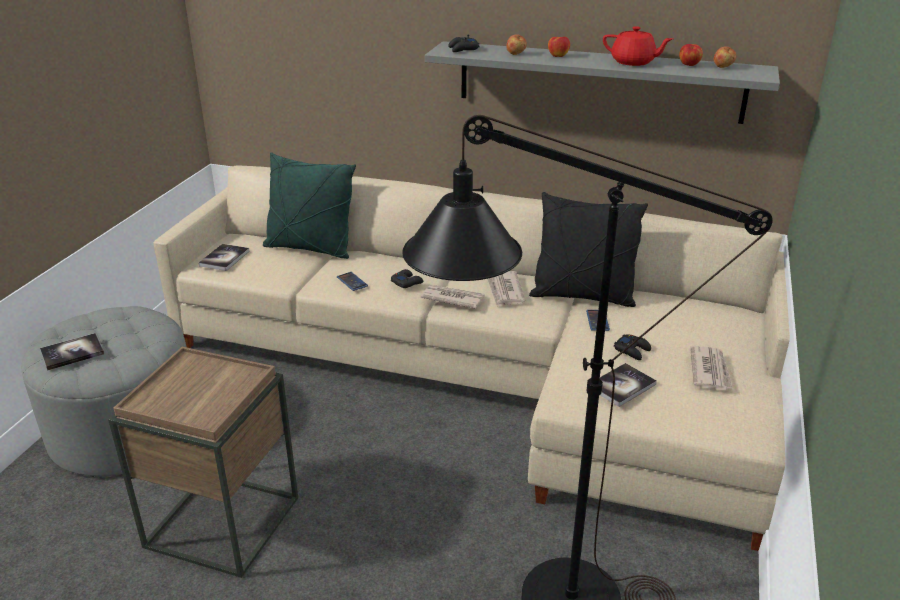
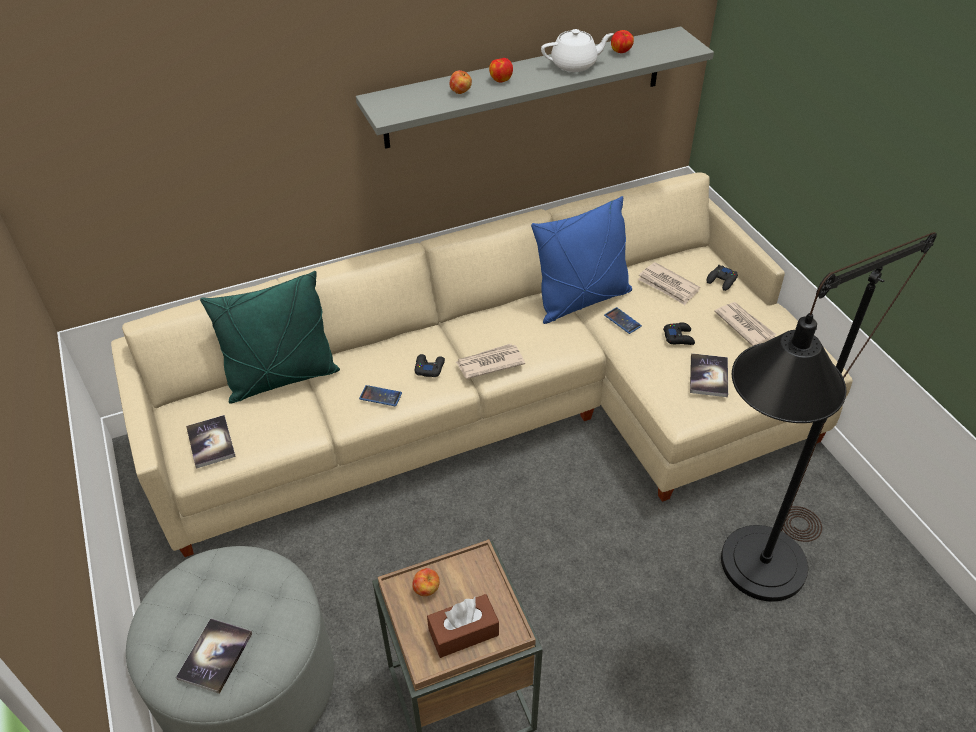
camera: 40 degrees left, 15 degrees up
(182, 403) = (463, 632): none -> brown tissue box
(463, 49) = (400, 103): black game controller -> black game controller (721, 281)
(504, 291) = (521, 330): newspaper -> newspaper (668, 286)
(582, 296) = (581, 300): black pillow -> blue pillow
(633, 62) = (575, 65): red teapot -> white teapot
(723, 67) = (648, 44): apple -> apple (426, 589)

